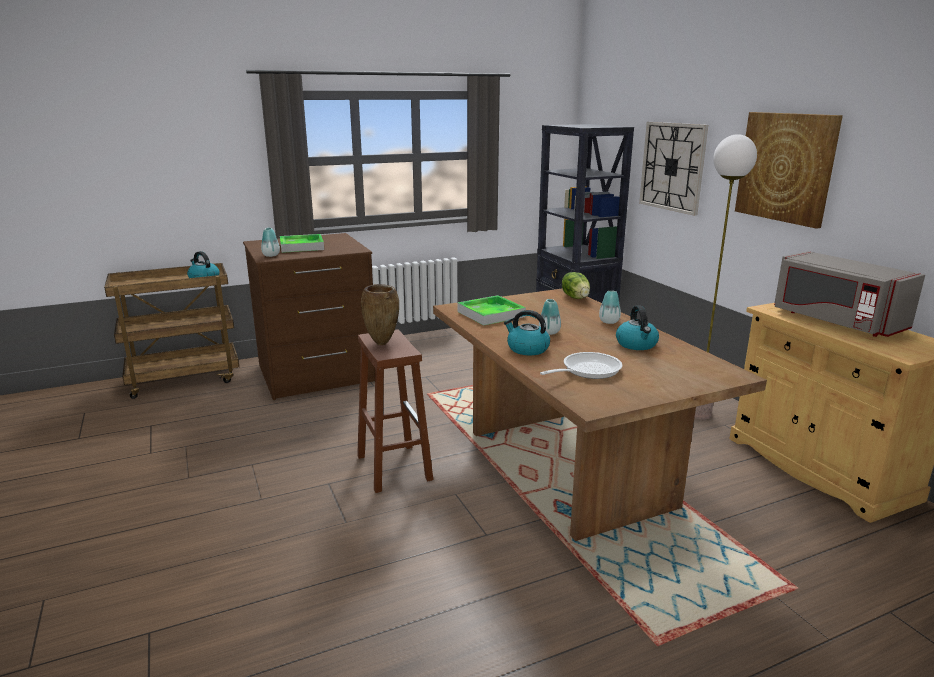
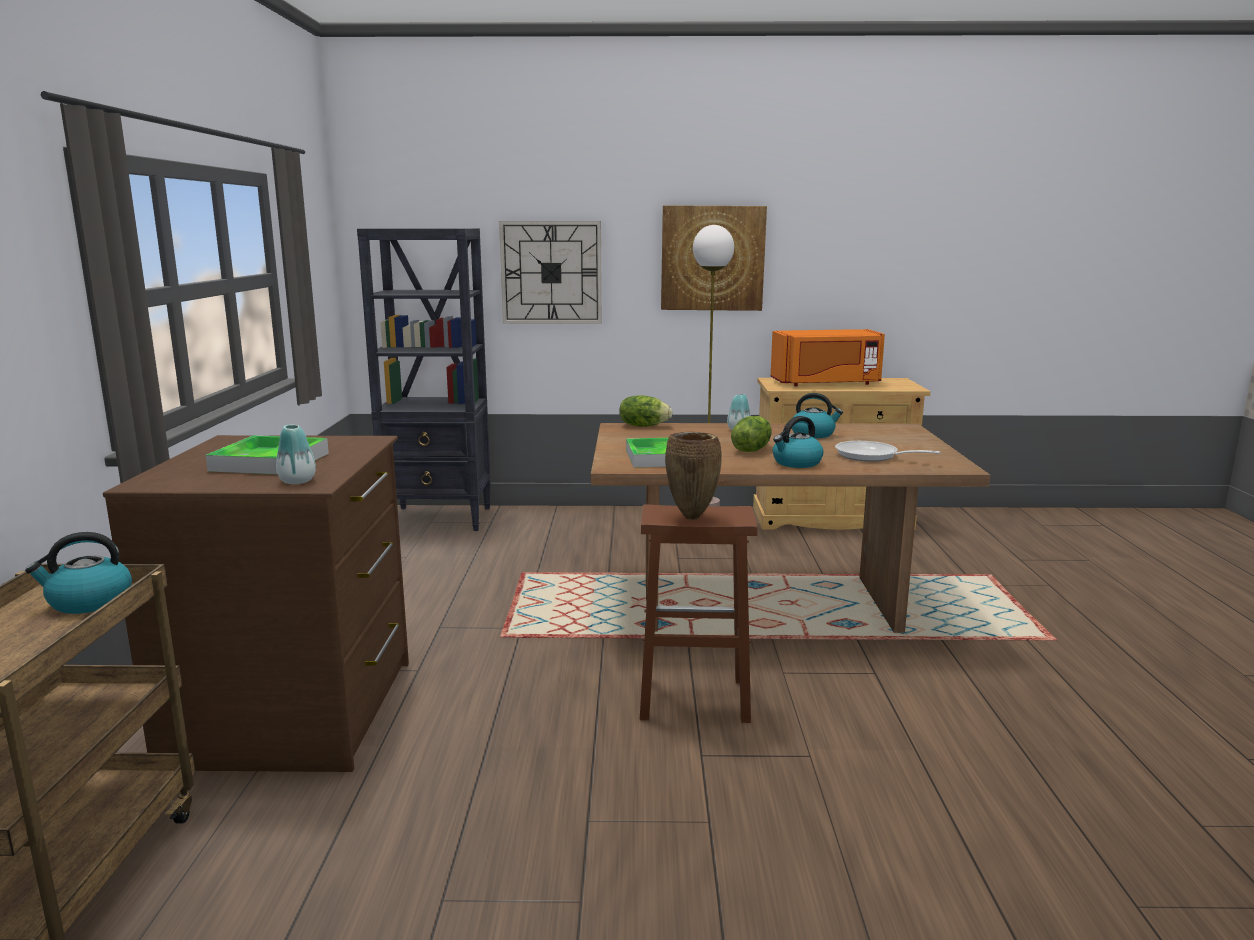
camera: 65 degrees left, 5 degrees down
(549, 332) = (751, 450): vase -> lettuce
(587, 370) = (872, 456): frying pan -> frying pan turned 45 degrees counterclockwise
(835, 321) = (826, 383): grey microwave -> orange microwave

